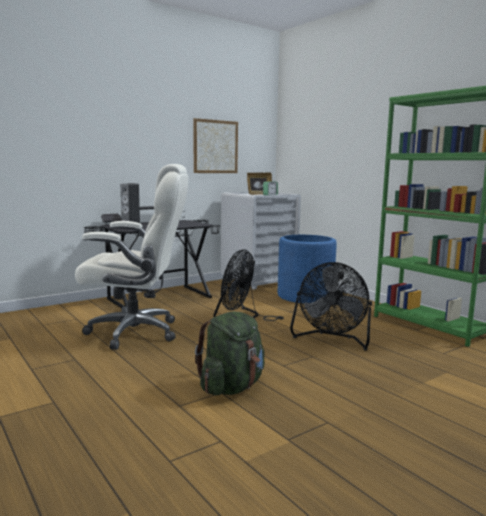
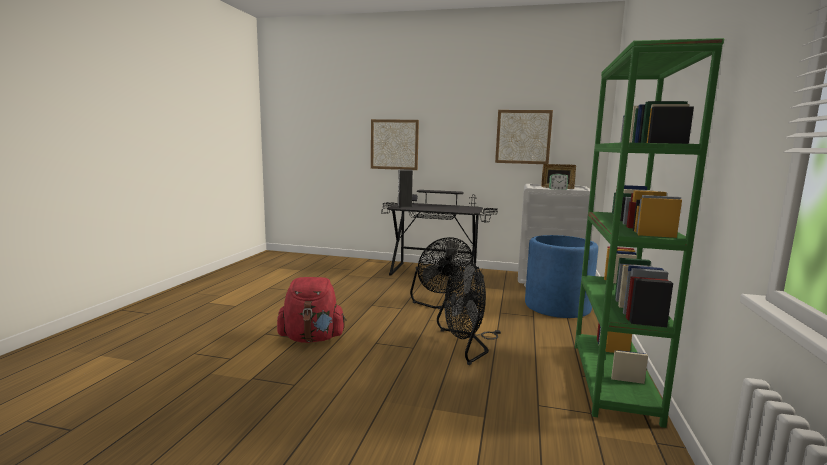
camera: 50 degrees right, 0 degrees up
(84, 152) = (394, 144): none -> picture
(136, 332) = (358, 288): white office chair -> none
(232, 387) = (312, 338): green backpack -> red backpack

